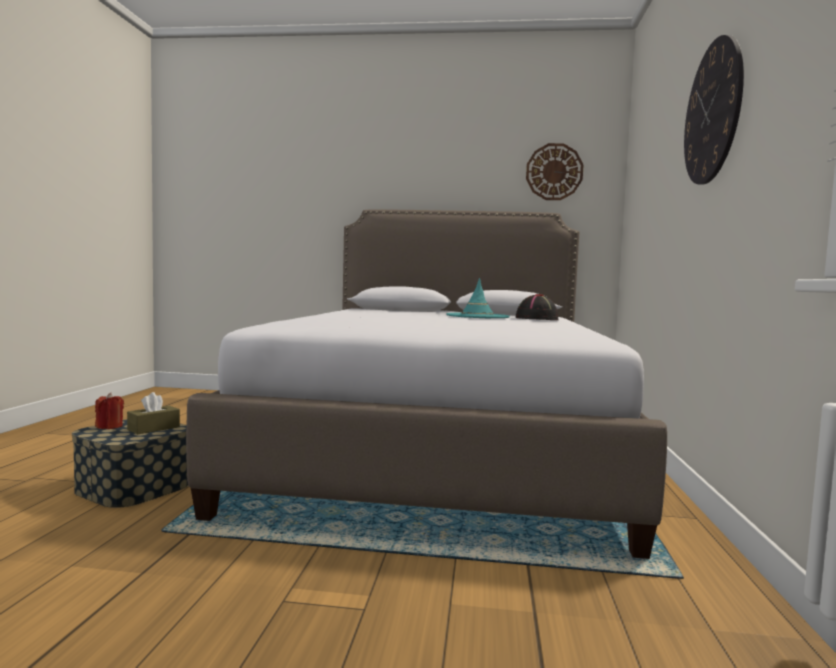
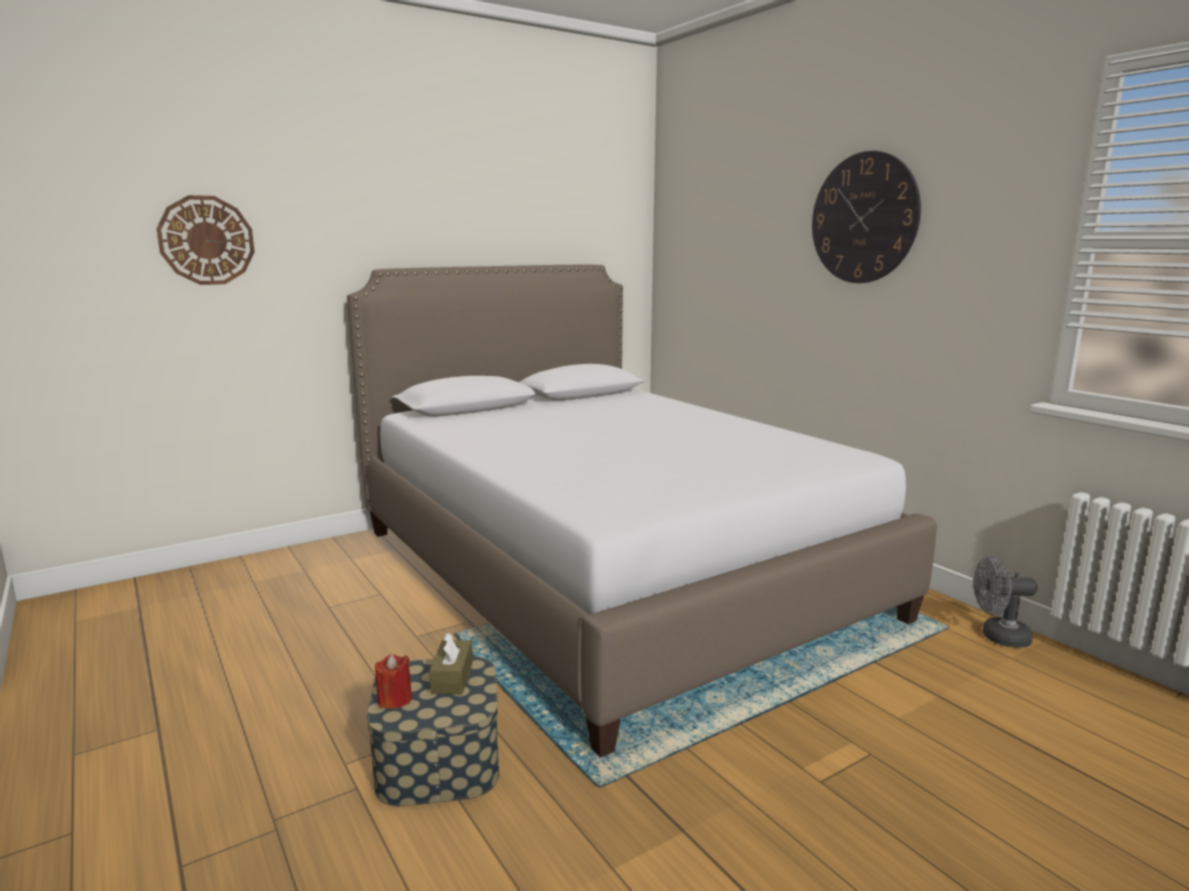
camera: 40 degrees left, 10 degrees up
(477, 316) = (599, 412): turquoise hat -> none
(536, 319) = (657, 406): black hat -> none
(554, 172) = (589, 213): wall clock -> wall clock (206, 240)
(736, 609) = (998, 637): none -> grey fan

